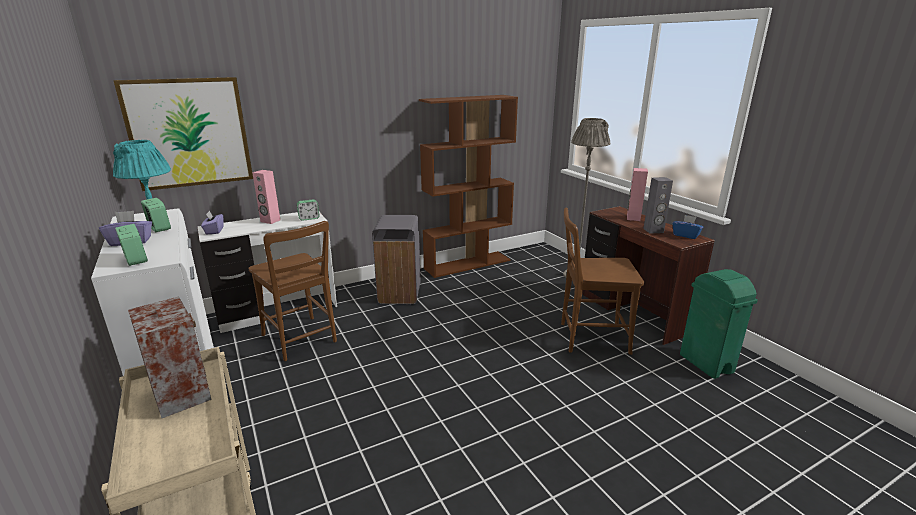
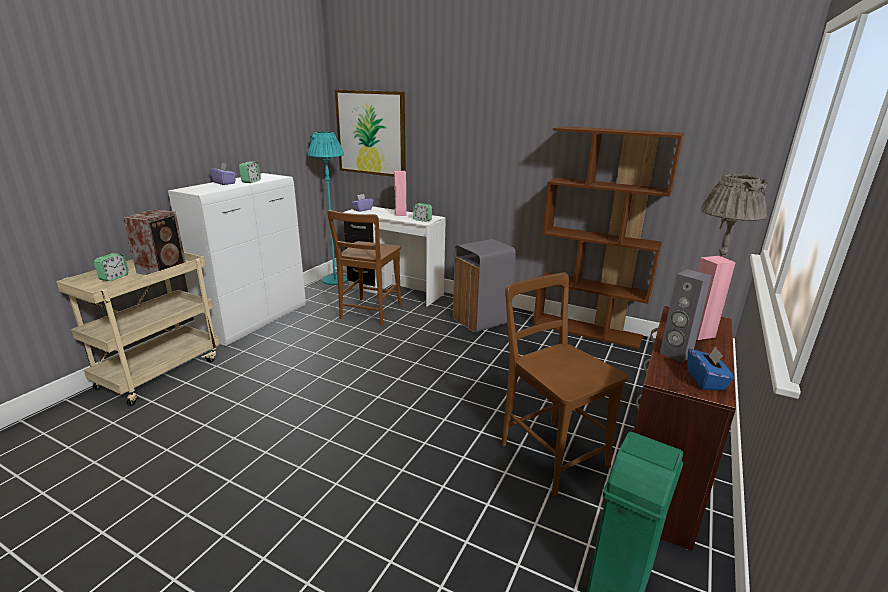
camera: 55 degrees right, 0 degrees up
(135, 260) = (197, 189): alarm clock -> alarm clock (114, 277)

